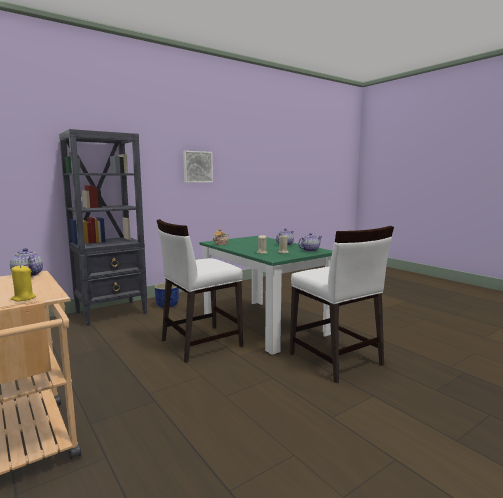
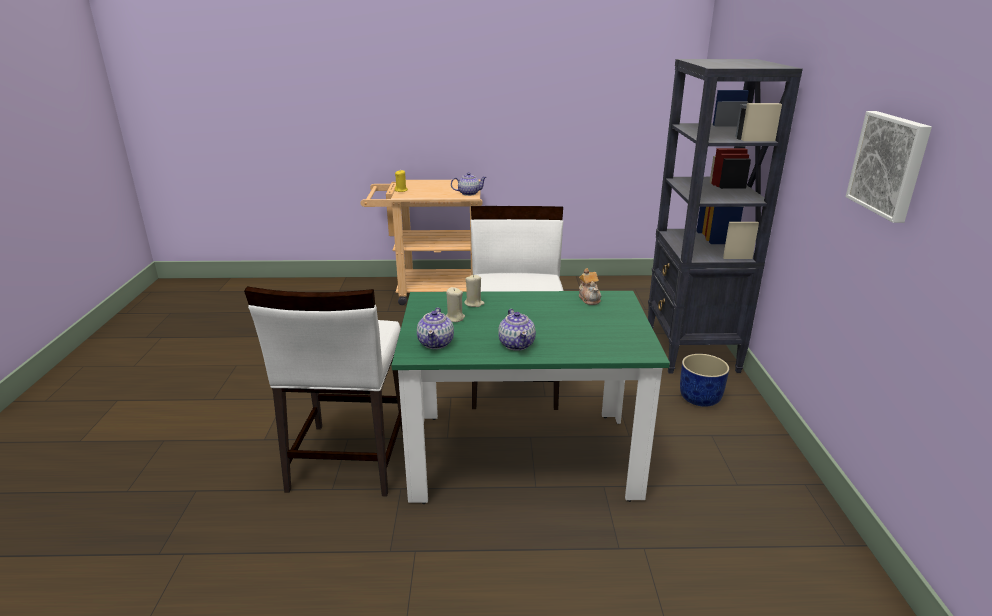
camera: 125 degrees right, 15 degrees up
(335, 359) = (348, 459): white chair -> white chair turned 90 degrees counterclockwise

